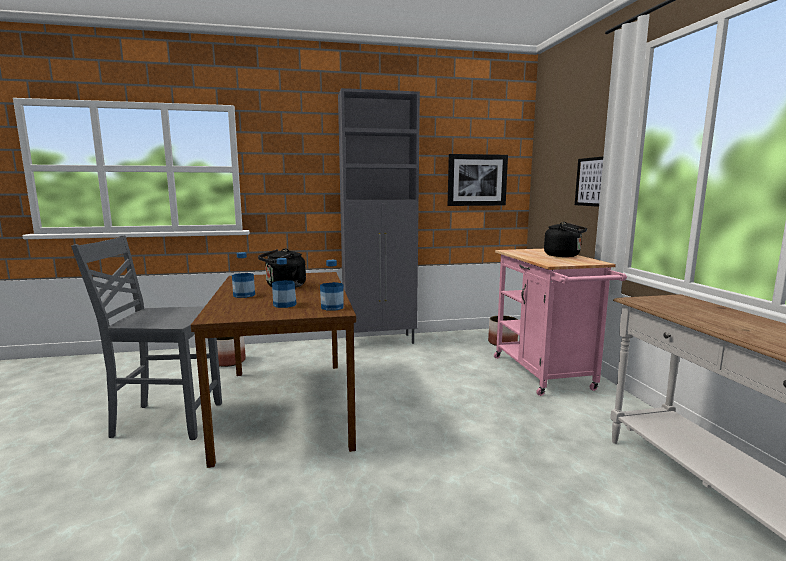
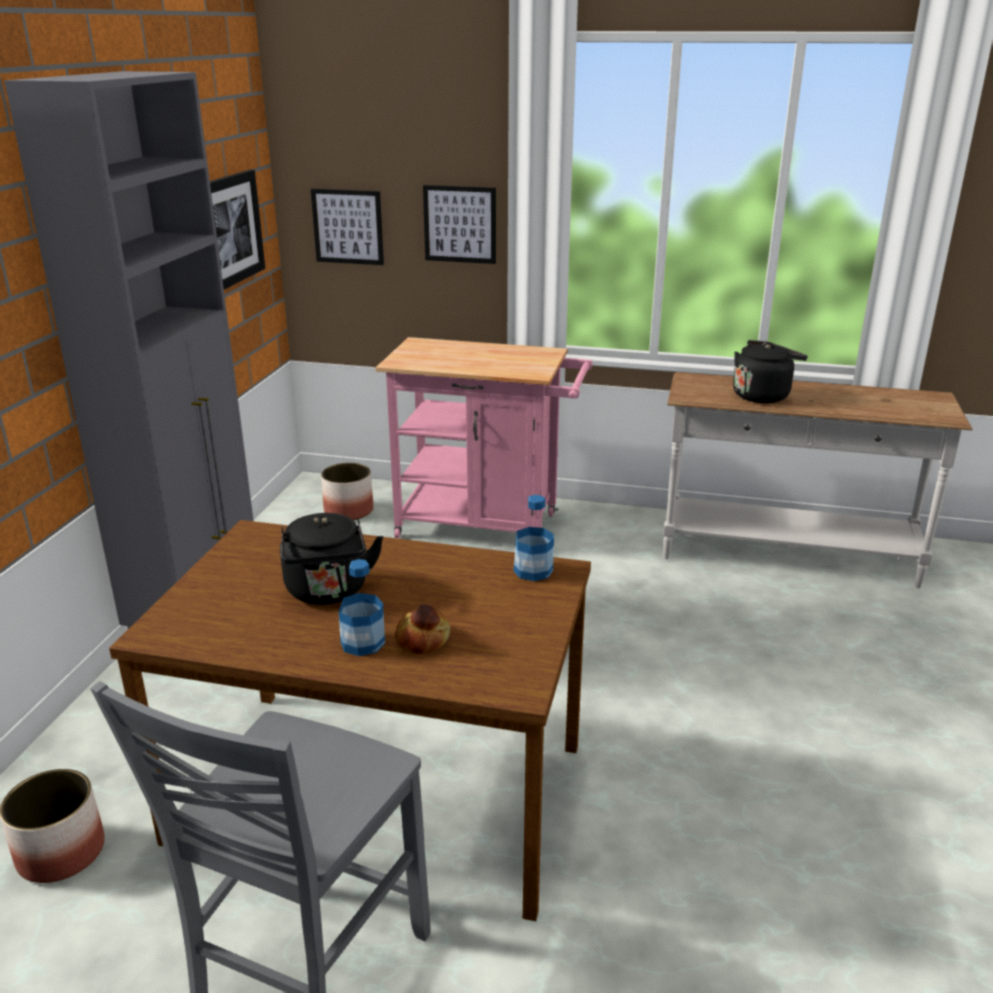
camera: 65 degrees left, 15 degrees up
(251, 301) = (423, 639): none -> bread
(285, 305) = (480, 609): bottle -> none
(550, 187) = (348, 226): none -> picture
(564, 256) = (483, 350): black kettle -> black kettle (762, 395)

